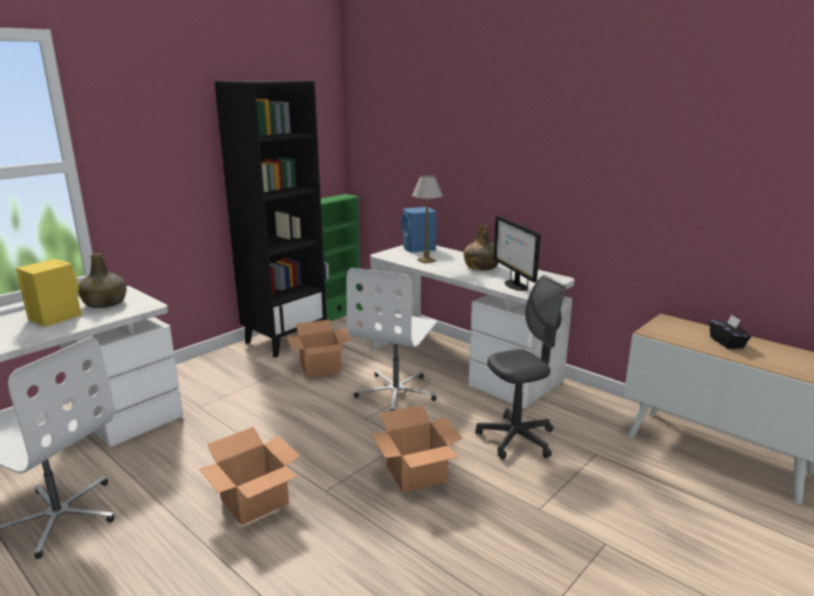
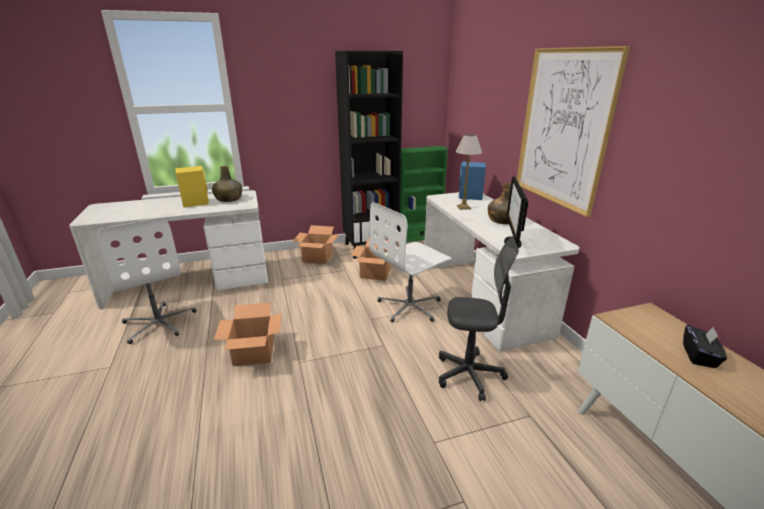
camera: 30 degrees right, 5 degrees up
(417, 473) = (368, 373): cardboard box -> cardboard box (318, 258)
(531, 161) = (563, 128): none -> picture

